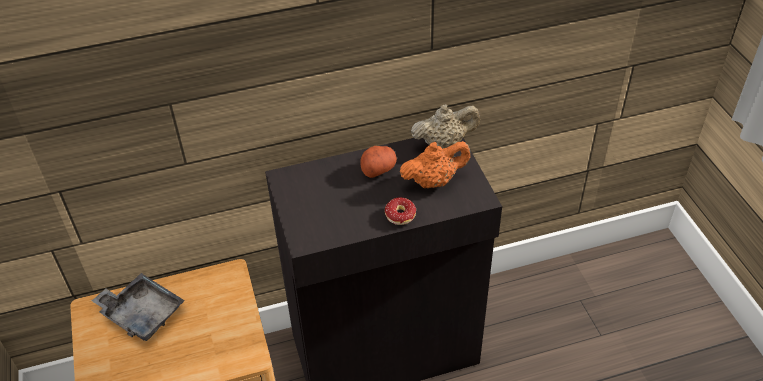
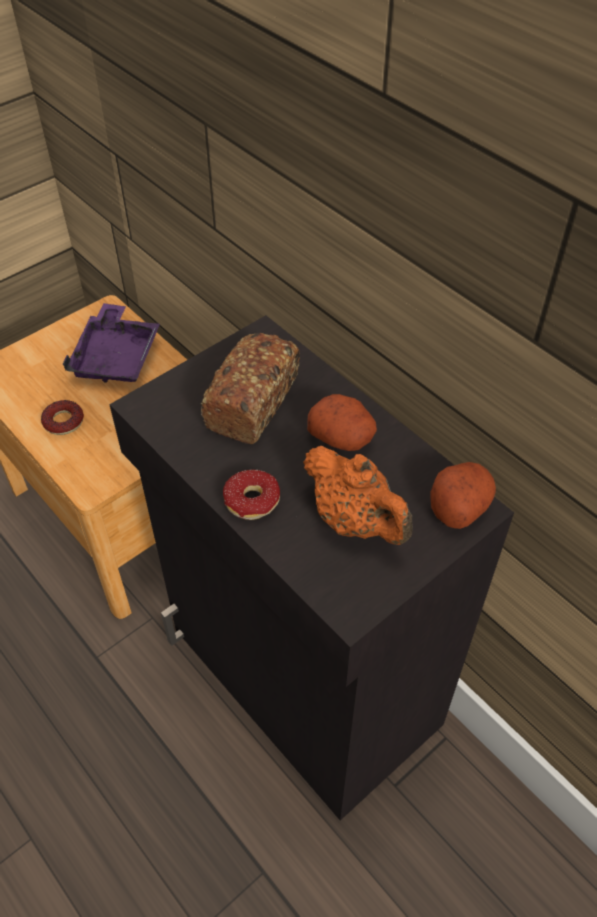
camera: 65 degrees right, 5 degrees up
(142, 314) = (117, 357): grey tray -> purple tray
(182, 360) = (63, 421): none -> donut
(331, 196) = (252, 402): none -> bread
(444, 143) = (458, 505): beige teapot -> potato

